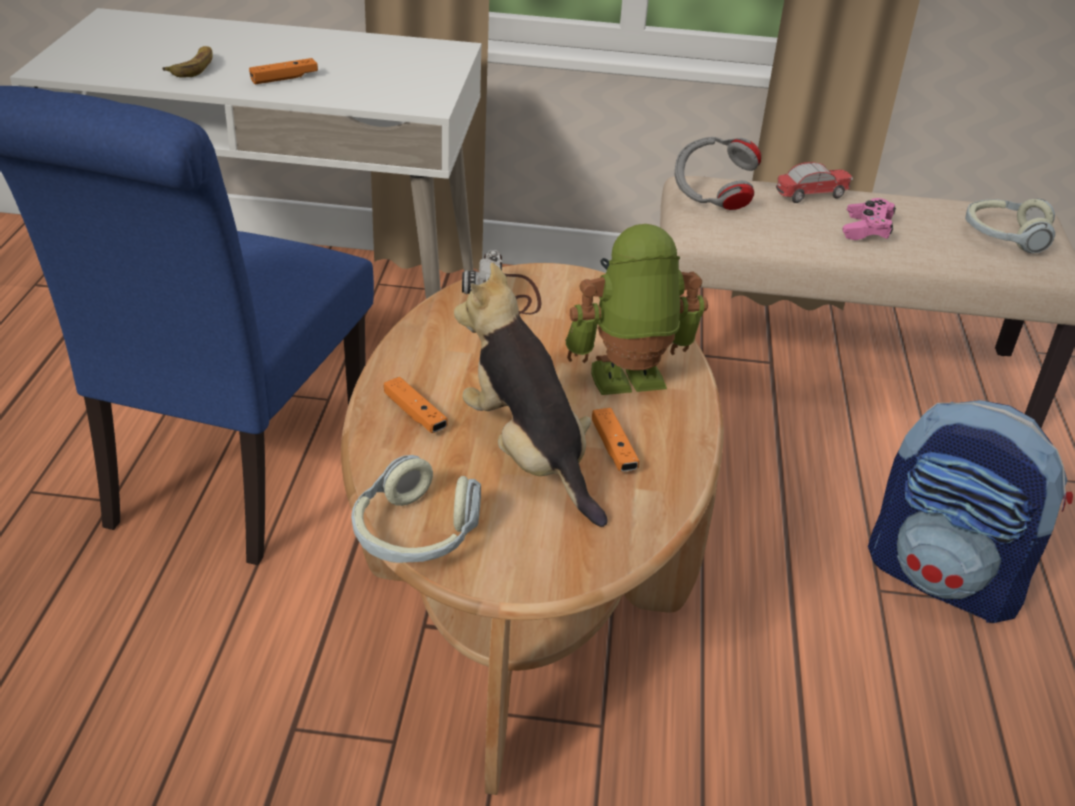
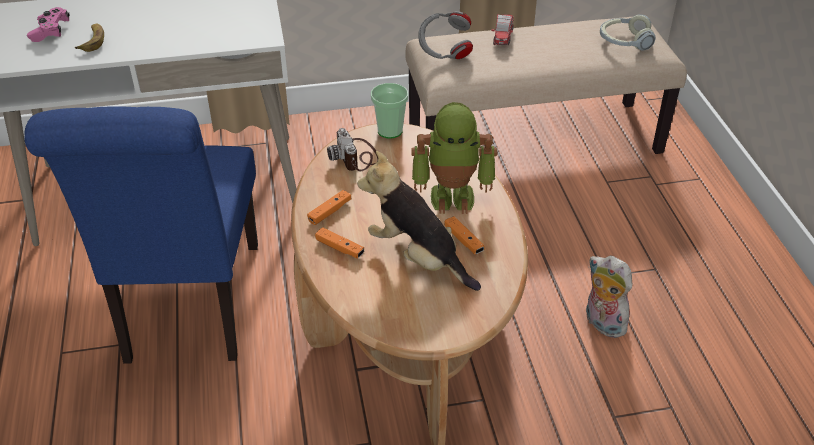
camera: 15 degrees left, 5 degrees up
(284, 78) = (160, 37): orange game controller -> orange game controller (330, 212)
(415, 534) = (378, 323): headphones -> none
(575, 276) = (390, 131): none -> cup
(628, 381) = (453, 195): toy robot -> toy robot turned 150 degrees counterclockwise
(810, 196) = (503, 37): toy car -> toy car turned 135 degrees clockwise
(844, 661) = (601, 323): none -> plush toy
(866, 230) = (545, 55): pink game controller -> pink game controller (51, 32)
(945, 578) = (639, 259): backpack -> none

